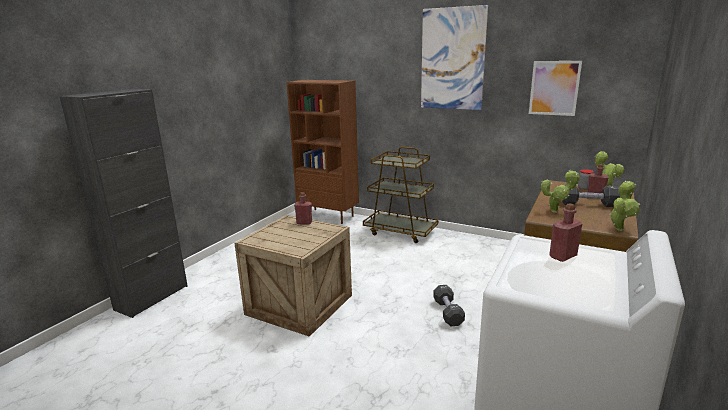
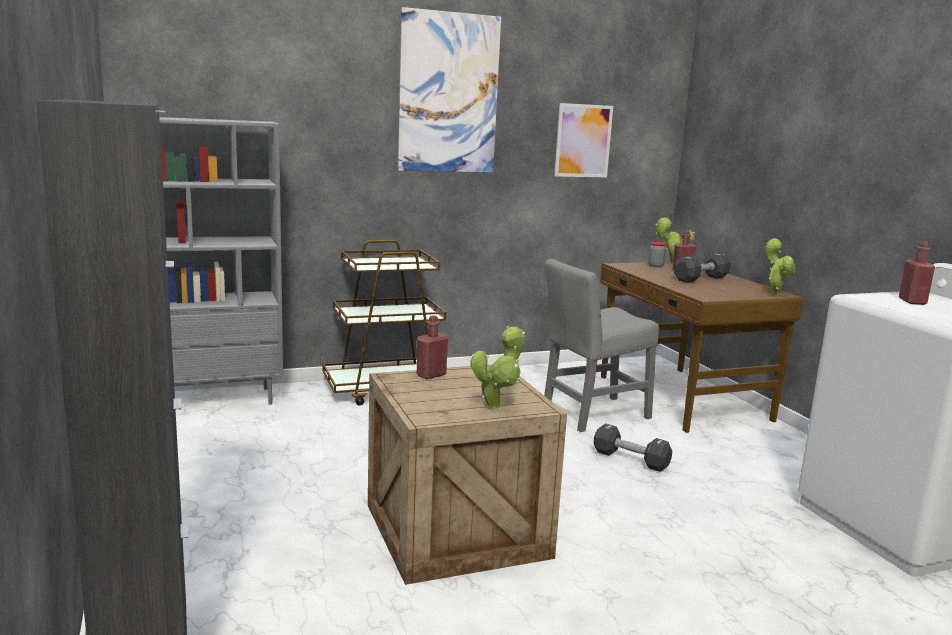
camera: 50 degrees left, 5 degrees down
(328, 216) = (220, 399): brown bookcase -> grey bookcase
(482, 280) = (592, 414): none -> grey chair
(556, 211) = (699, 289): potted plant -> potted plant (497, 407)

